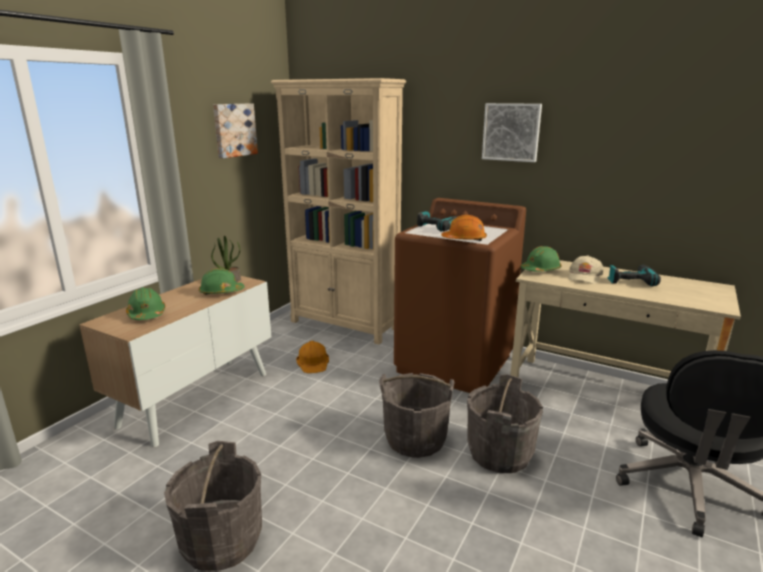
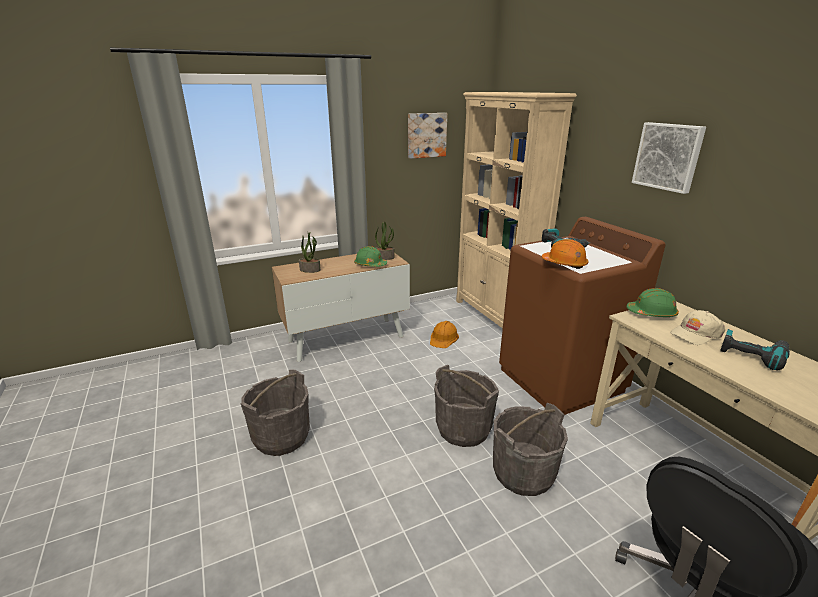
camera: 35 degrees right, 5 degrees up
(147, 314) = (310, 270): green hard hat -> potted plant

